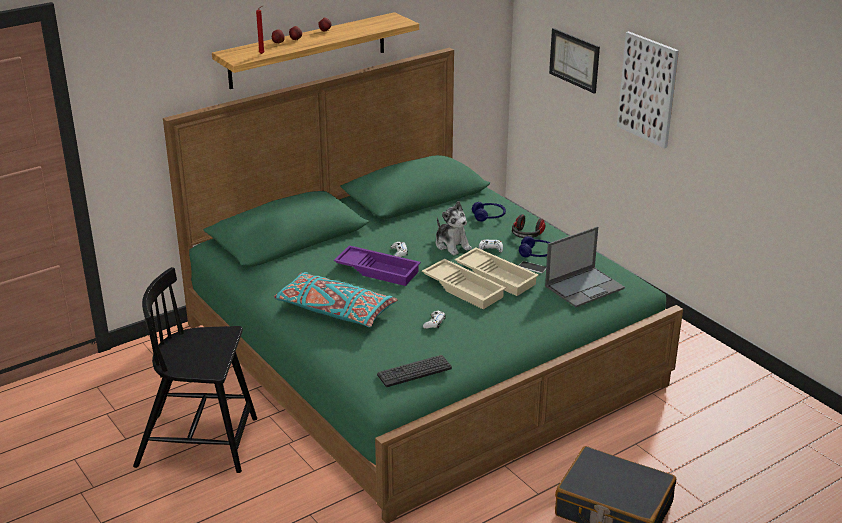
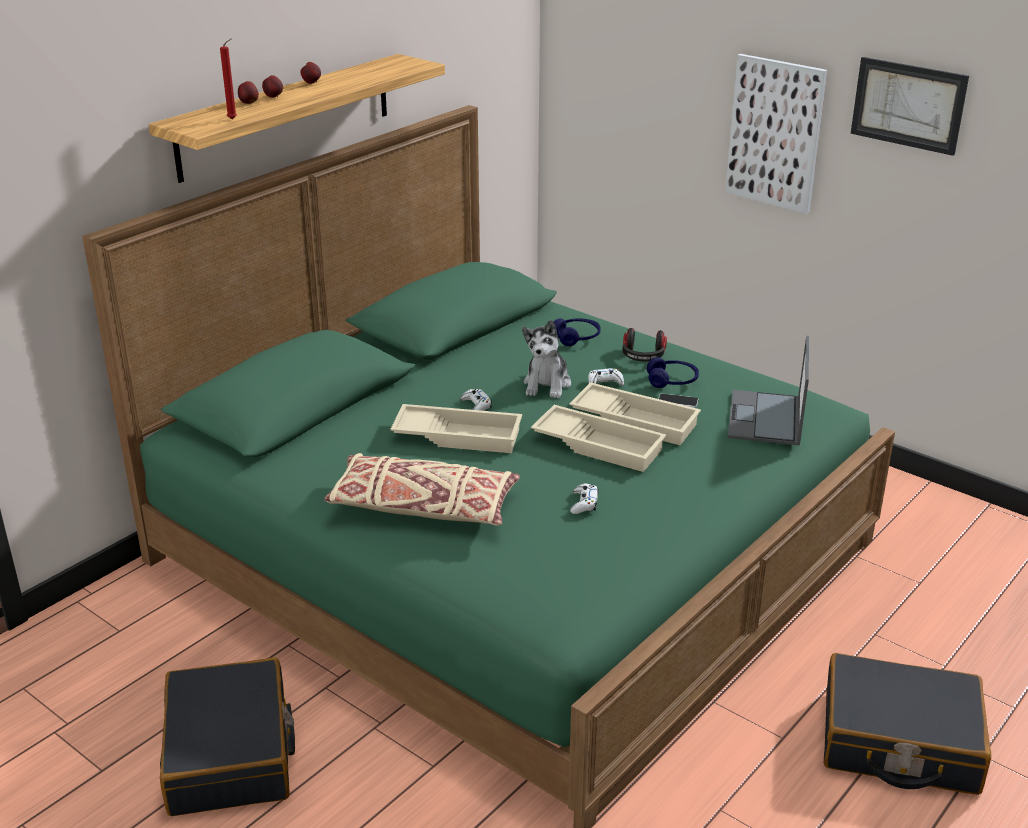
camera: 15 degrees left, 0 degrees up
(199, 443) = (230, 754): black chair -> black suitcase
(335, 310) = (422, 507): turquoise pillow -> beige pillow
(378, 270) = (459, 435): purple tray -> beige tray
(414, 371) = (594, 585): keyboard -> none
(452, 245) = (547, 384): plush toy -> plush toy turned 60 degrees clockwise
(574, 60) = (648, 107): picture -> picture (908, 105)
(585, 287) = (765, 419): laptop -> laptop turned 150 degrees clockwise

